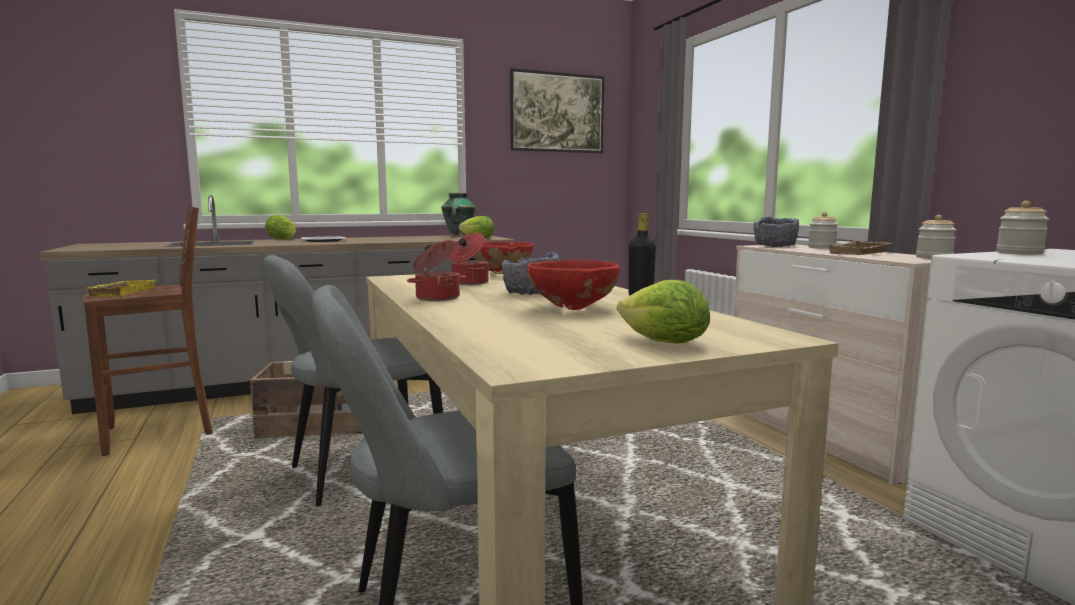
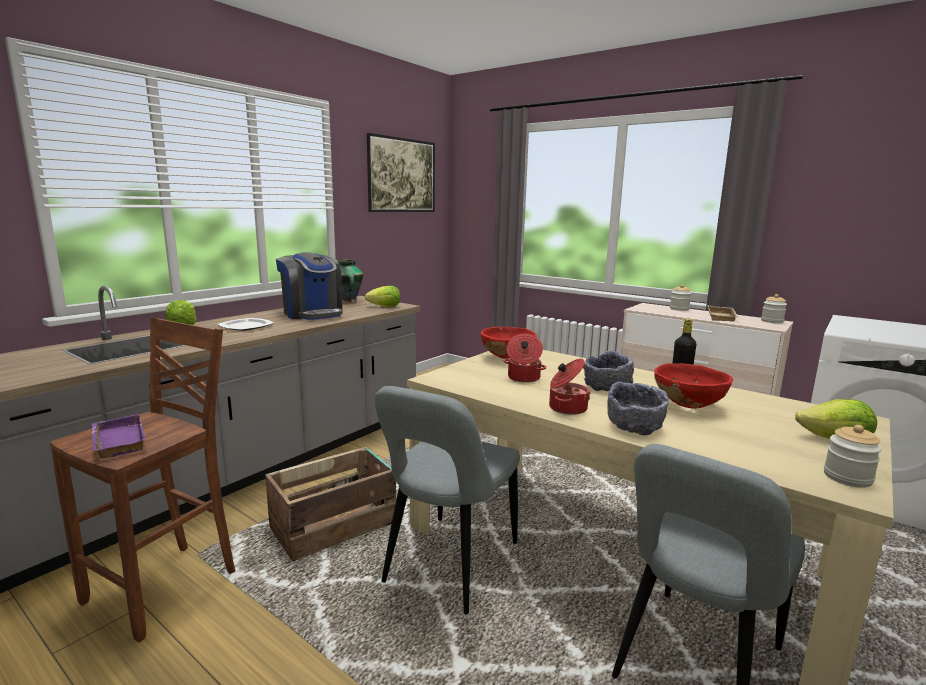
camera: 30 degrees left, 5 degrees up
(121, 292) = (116, 441): yellow tray -> purple tray
(400, 238) = (312, 313): none -> coffee machine
(775, 246) = (648, 308): grey bowl -> grey bowl (635, 426)
(1019, 253) = (848, 326): jar -> jar (847, 477)

